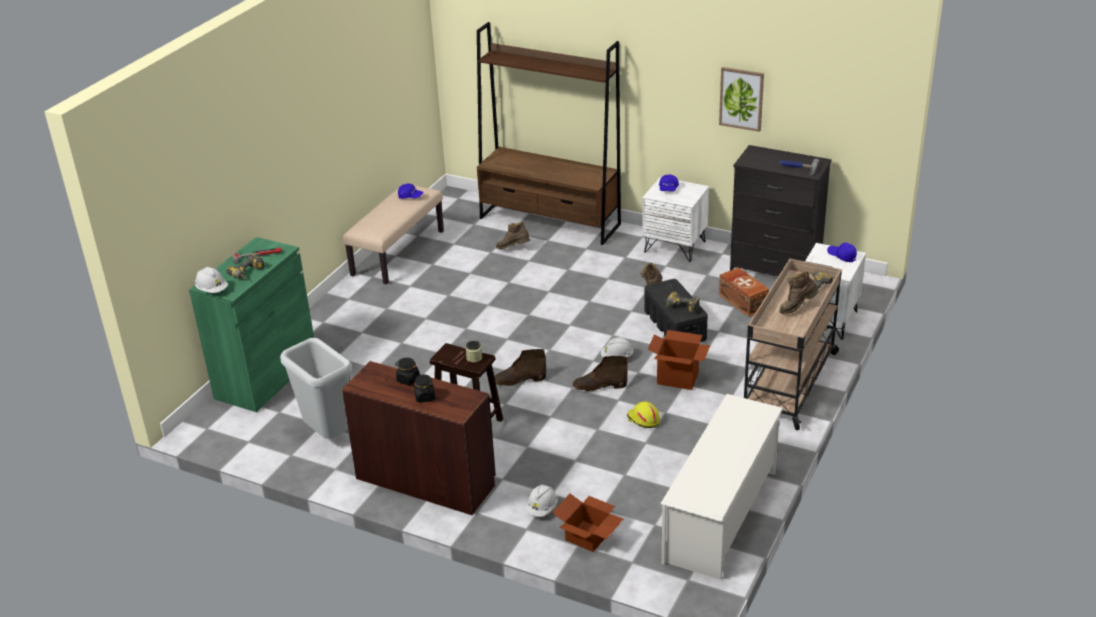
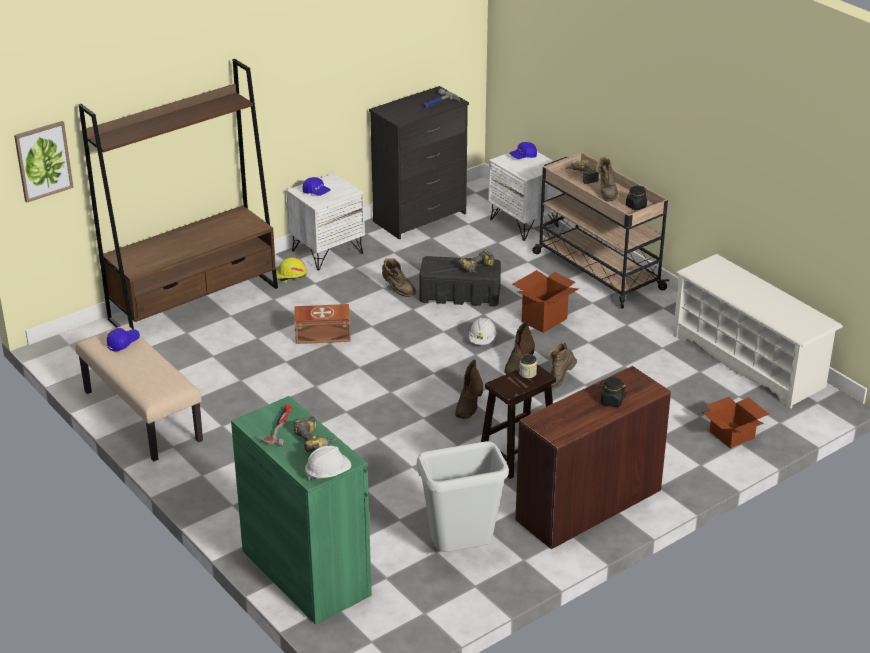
camera: 65 degrees left, 0 degrees up
(408, 379) = (573, 404): black jar -> black jar (636, 206)
(513, 249) = (224, 340): brown boot -> brown boot (559, 380)
(542, 509) = (678, 448): white hard hat -> none
(643, 420) = (590, 356): yellow hard hat -> yellow hard hat (290, 276)
(741, 98) = (354, 65): picture -> picture (43, 161)
(743, 301) = (456, 250): brown storage box -> brown storage box (322, 334)

